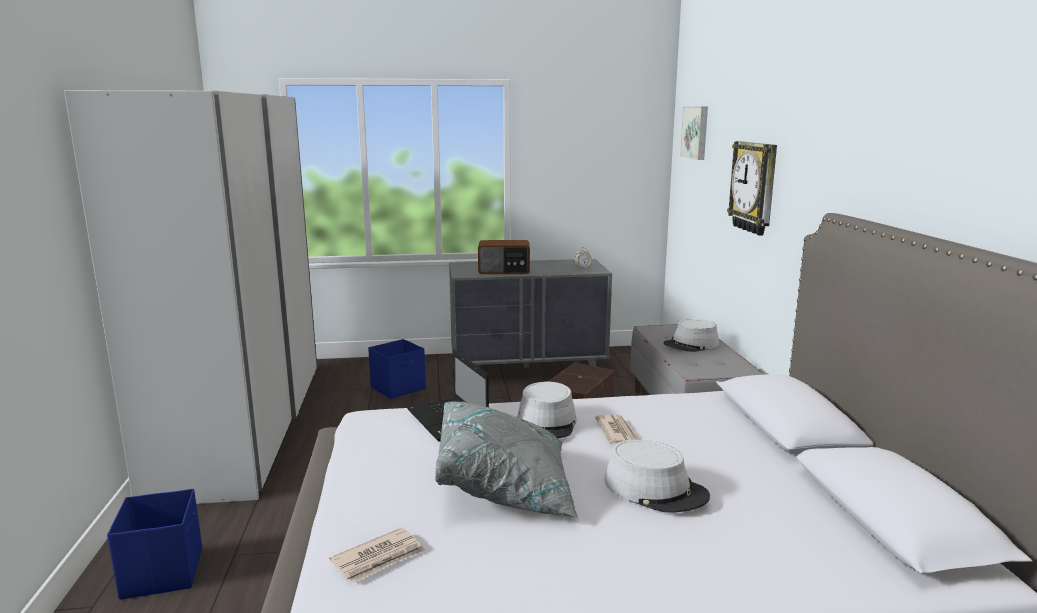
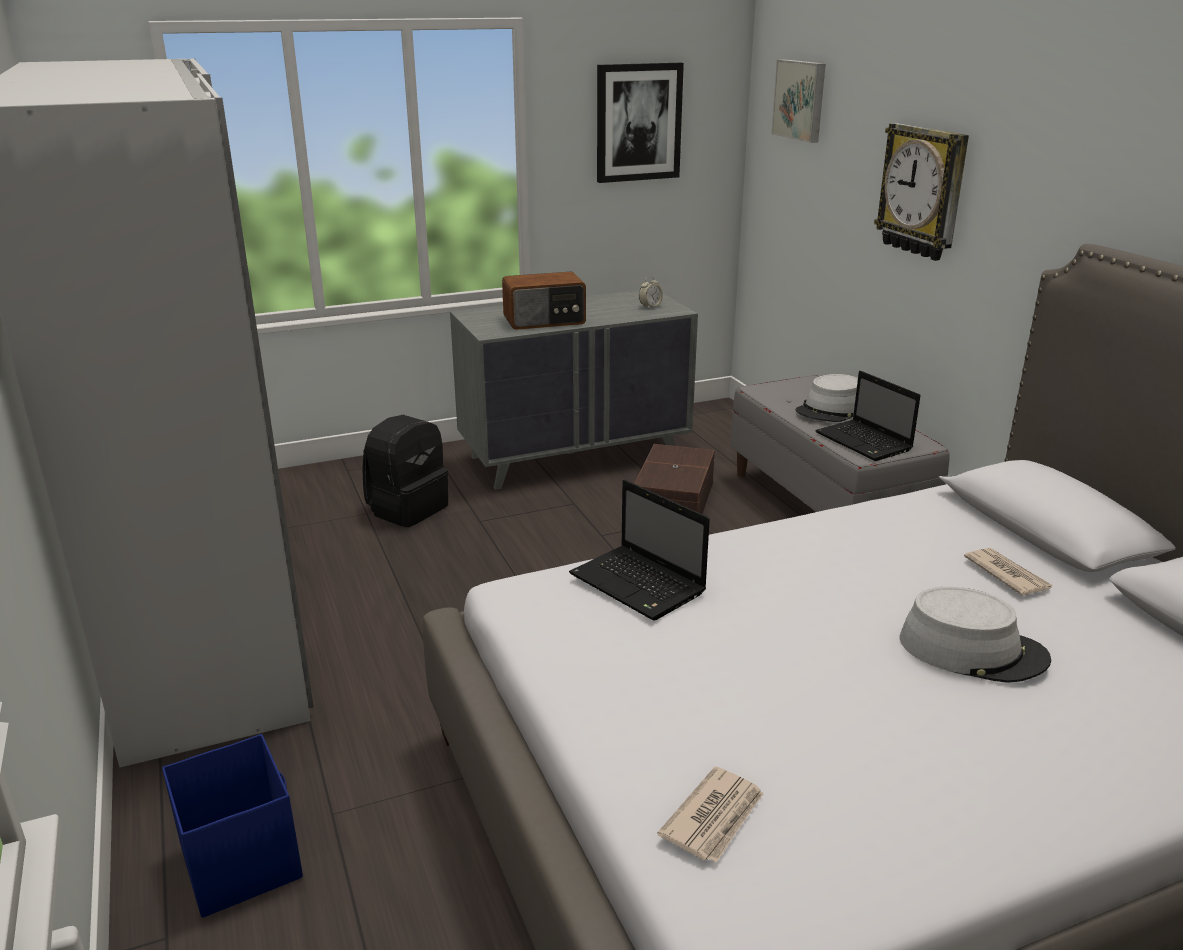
camera: 15 degrees left, 10 degrees up
(399, 388) = (407, 508): blue storage box -> black backpack
(505, 488) = (790, 678): grey pillow -> none
(546, 423) = (767, 569): grey hat -> none
(590, 148) = (638, 122): none -> picture
(617, 432) = (865, 570): newspaper -> newspaper (1006, 574)
(702, 365) = (865, 442): none -> laptop

